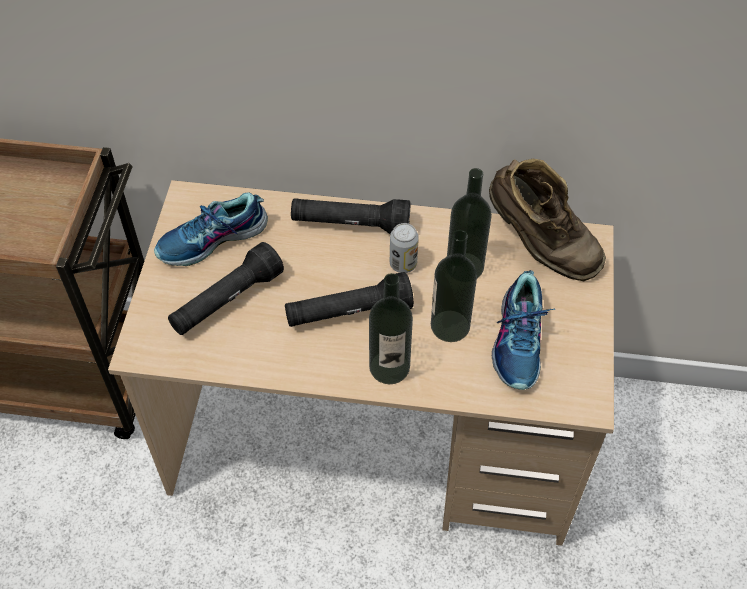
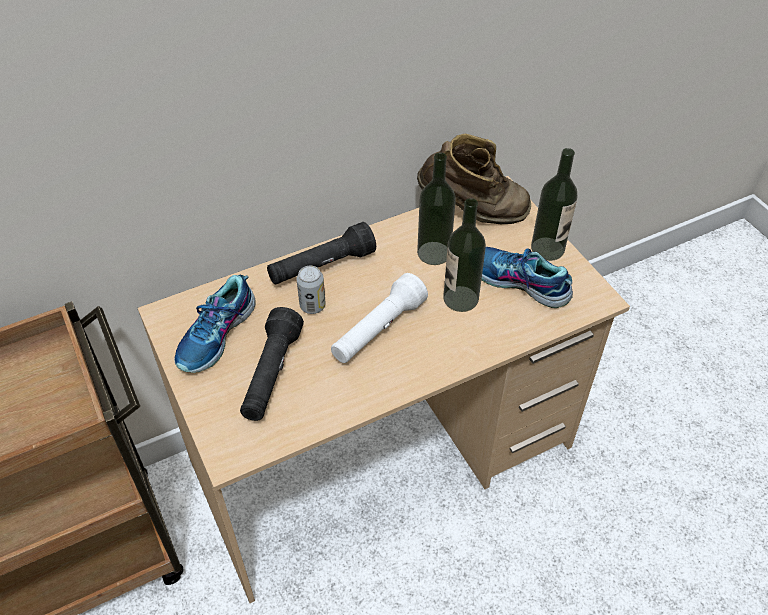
camera: 35 degrees left, 5 degrees down
(348, 313) = (378, 330): black flashlight -> white flashlight
(389, 367) = (444, 351): bottle -> bottle (547, 249)
(403, 264) = (387, 274): can -> can (312, 306)
(520, 341) = (518, 283): shoe -> shoe turned 150 degrees clockwise

